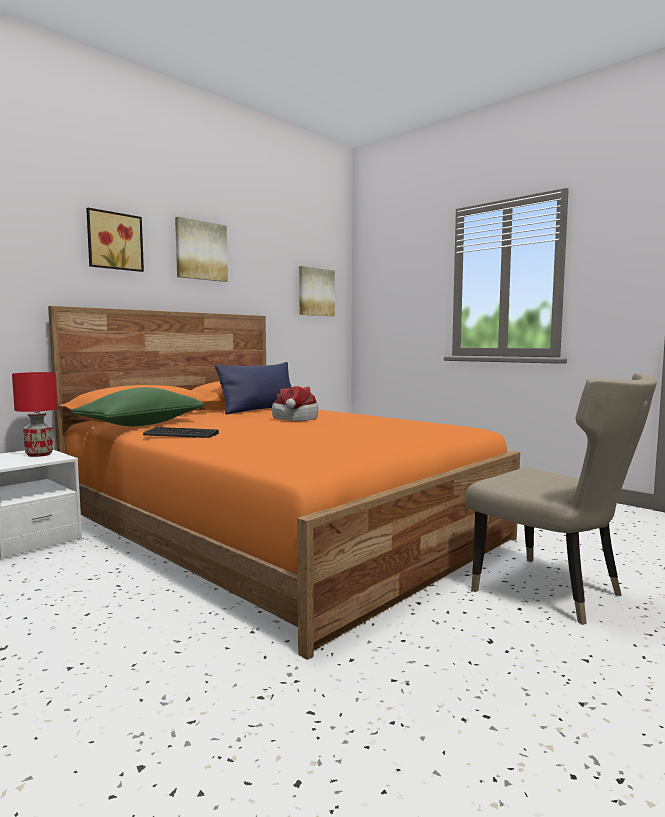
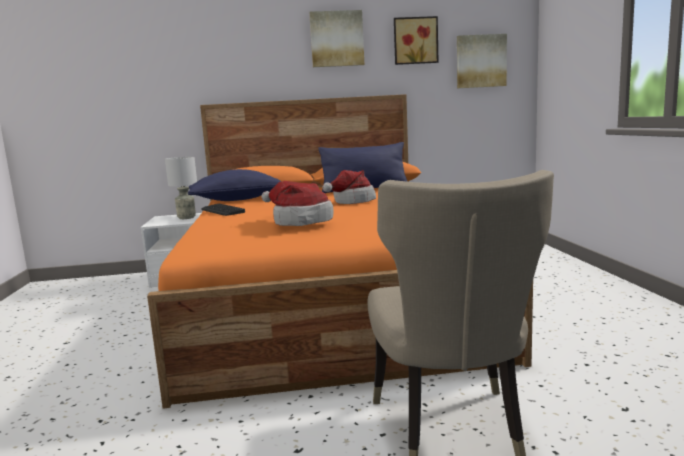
camera: 40 degrees right, 5 degrees up
(39, 455) = (186, 218): red table lamp -> grey table lamp
(114, 241) = (253, 45): picture -> picture (415, 41)
(142, 424) = (237, 200): green pillow -> blue pillow
(334, 434) = (299, 221): none -> hat

